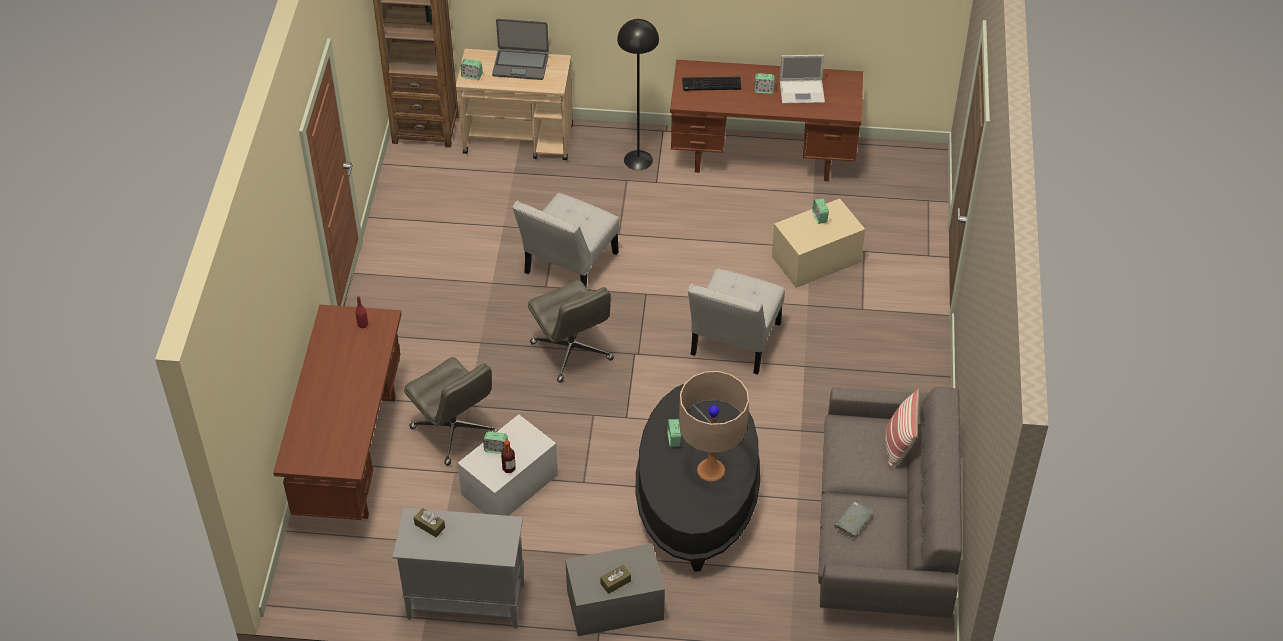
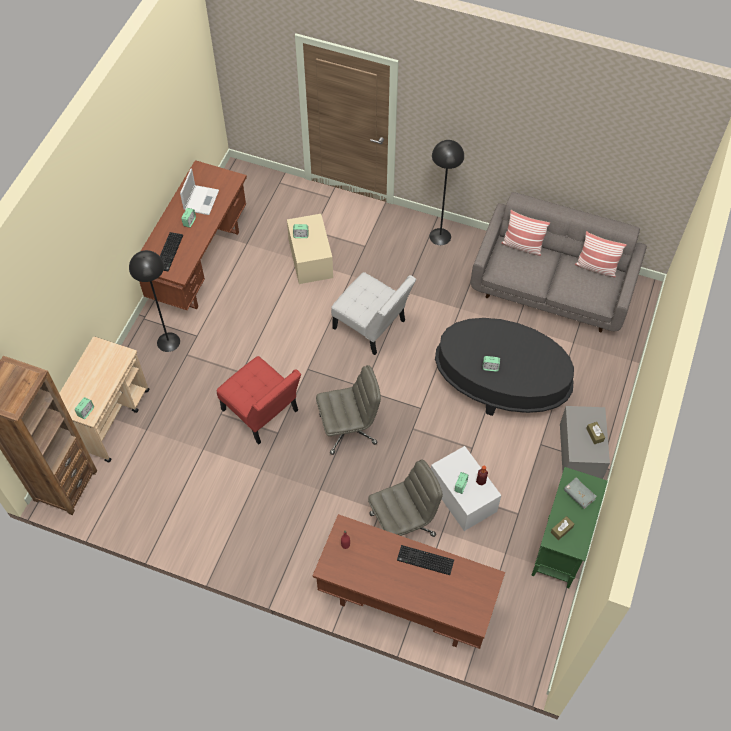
camera: 75 degrees left, 10 degrees up
(358, 399) = (424, 561): none -> keyboard
(465, 602) = (560, 546): grey cabinet -> green cabinet
(520, 64) = (88, 373): laptop -> none
(568, 266) = (262, 413): white chair -> red chair
(711, 470) = (522, 352): beige table lamp -> none
(853, 523) = (579, 286): grey book -> grey book (579, 495)
(897, 539) = (596, 267): none -> pillow
(916, 386) = (440, 236): none -> black floor lamp

